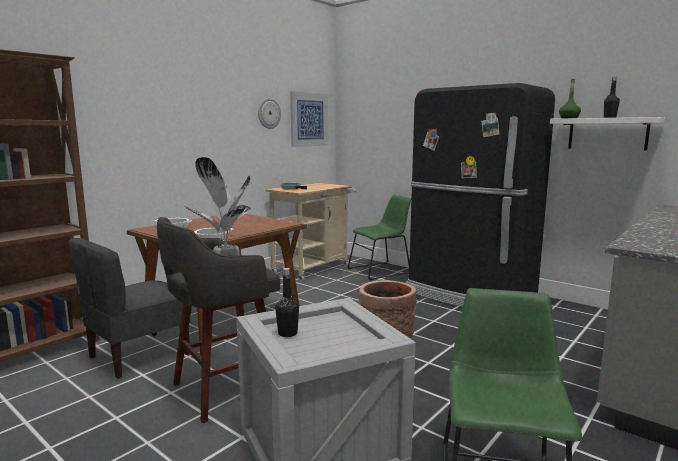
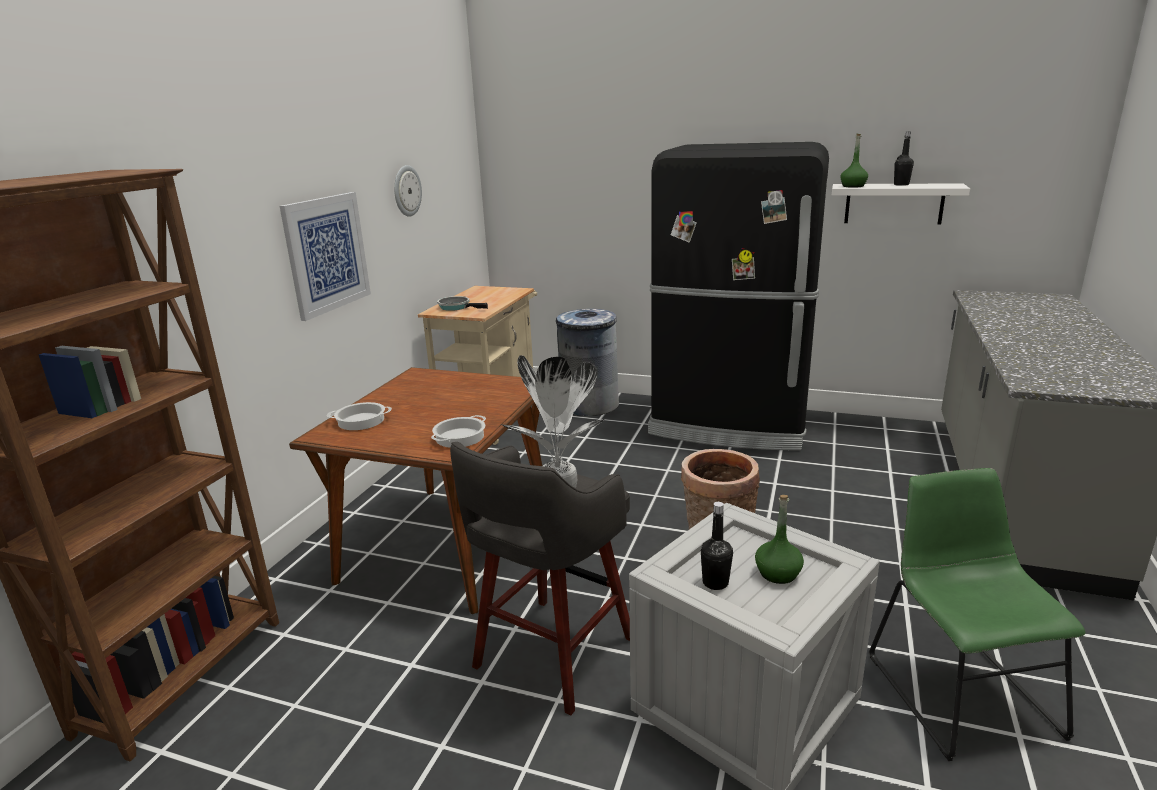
camera: 20 degrees left, 10 degrees up
(138, 356) = (372, 634): grey chair -> none
(309, 119) = (453, 189): picture -> picture (327, 254)
(336, 337) = (777, 573): none -> green bottle
(381, 271) = (589, 405): green chair -> grey trash can

